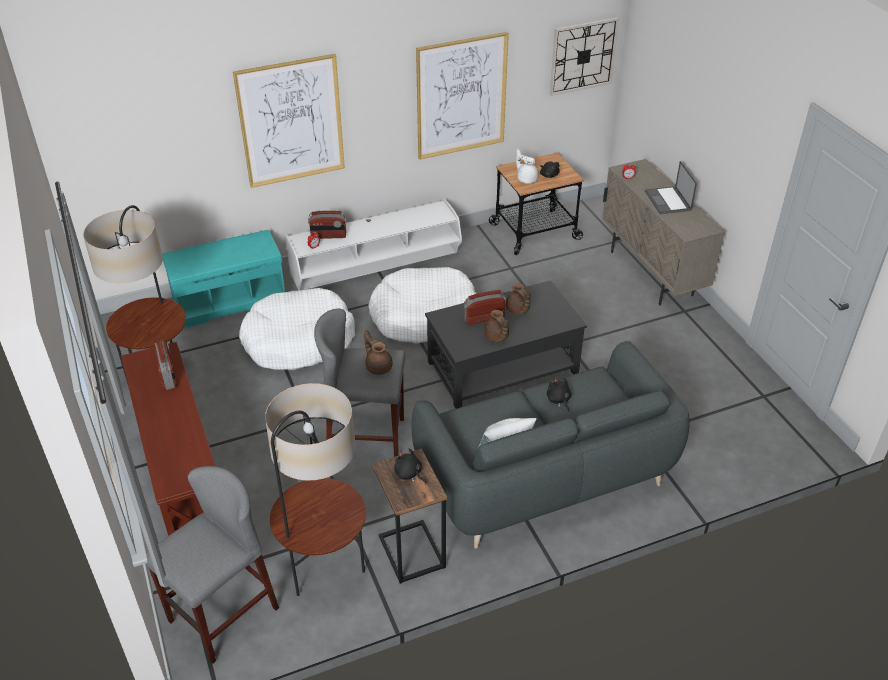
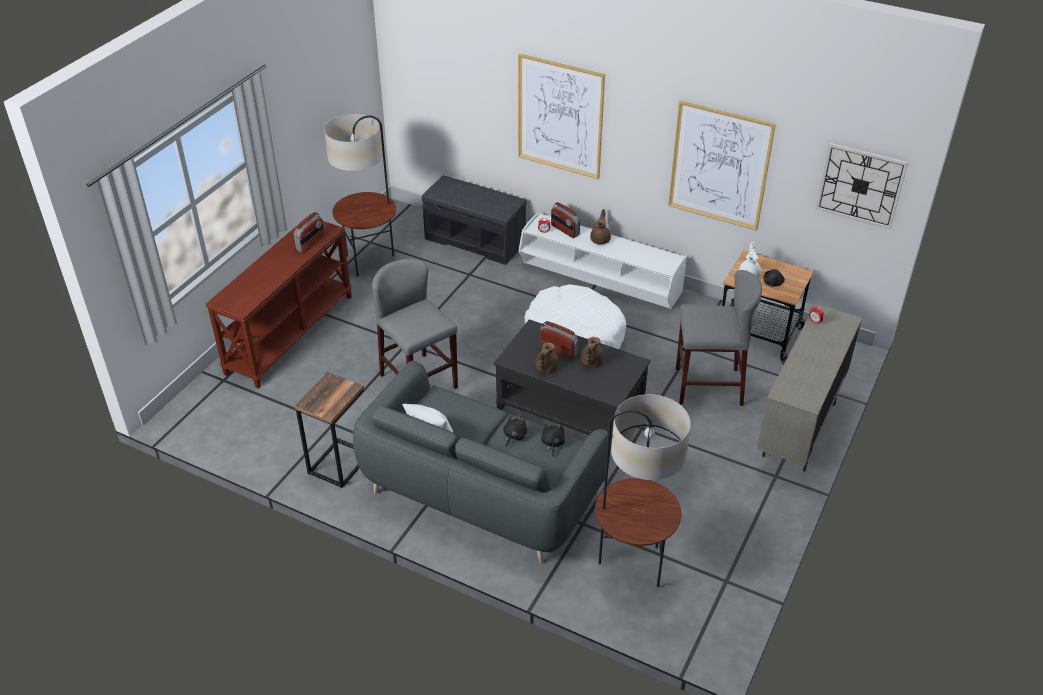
camera: 50 degrees right, 0 degrees up
(223, 614) = (212, 410): grey stool -> grey stool (708, 386)
(230, 300) = (476, 240): turquoise bench -> grey bench
(298, 341) = (474, 294): white dog bed -> none
(325, 572) = (284, 434): floor lamp -> floor lamp (632, 565)
(378, 366) = (422, 322): brown teapot -> brown teapot (600, 239)
(409, 474) = (333, 393): black plush toy -> black plush toy (552, 443)
(668, 201) = (814, 360): laptop -> none

